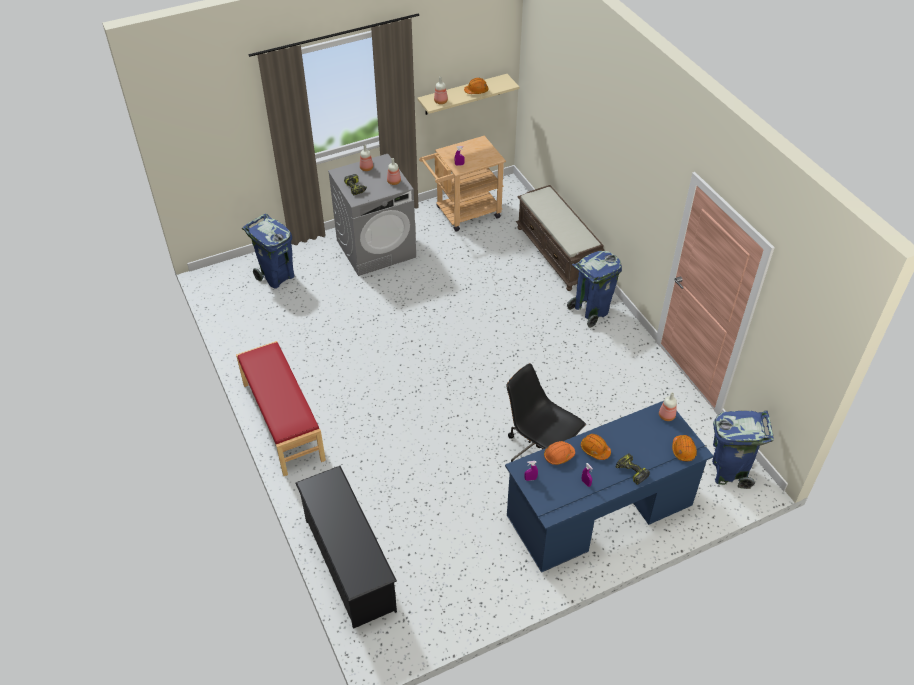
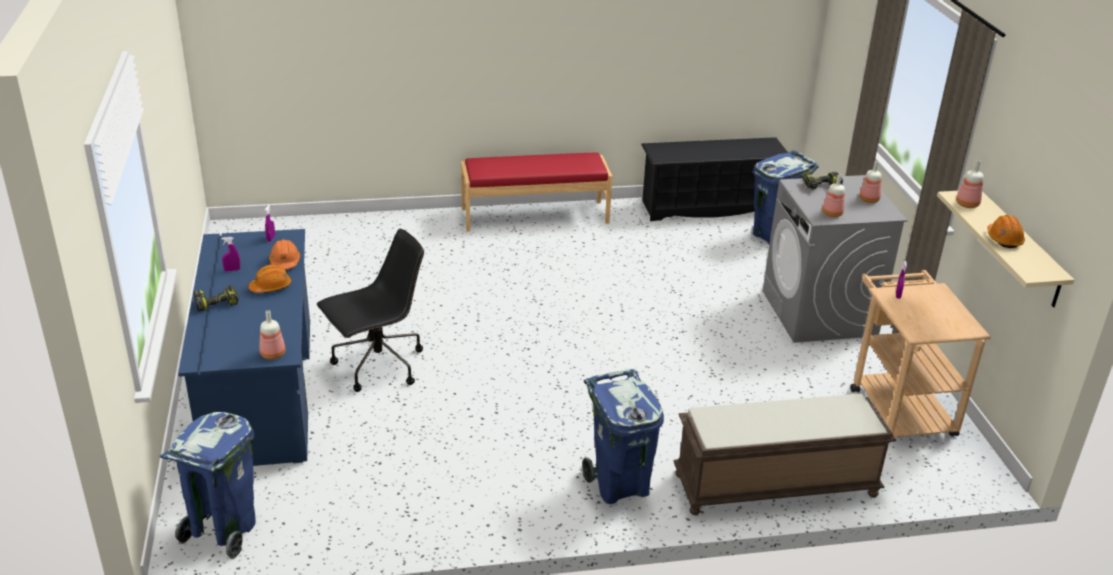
camera: 105 degrees right, 15 degrees down
(349, 564) = (332, 227): black shoe rack -> black shoe rack (709, 207)
(683, 450) = (208, 351): orange hard hat -> none

